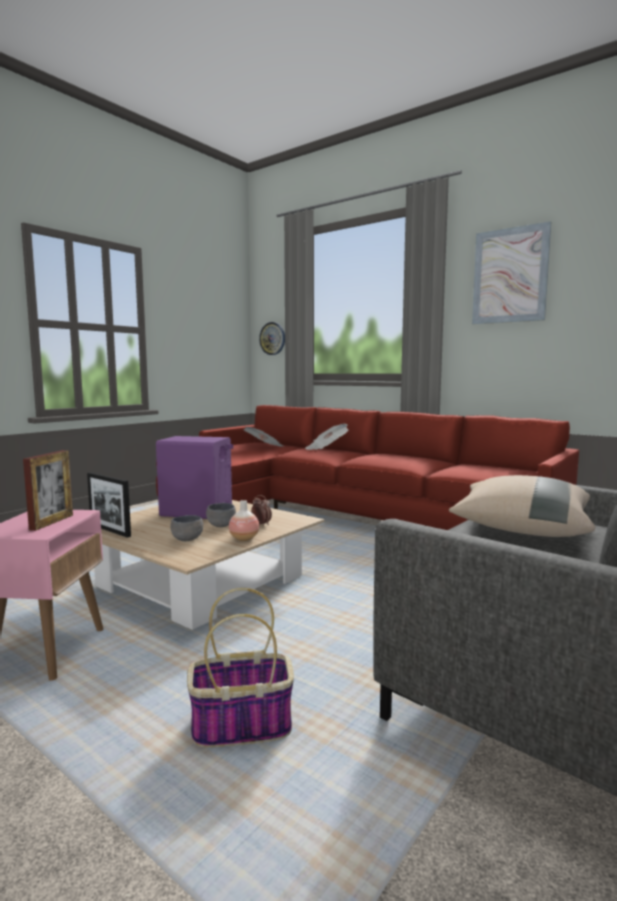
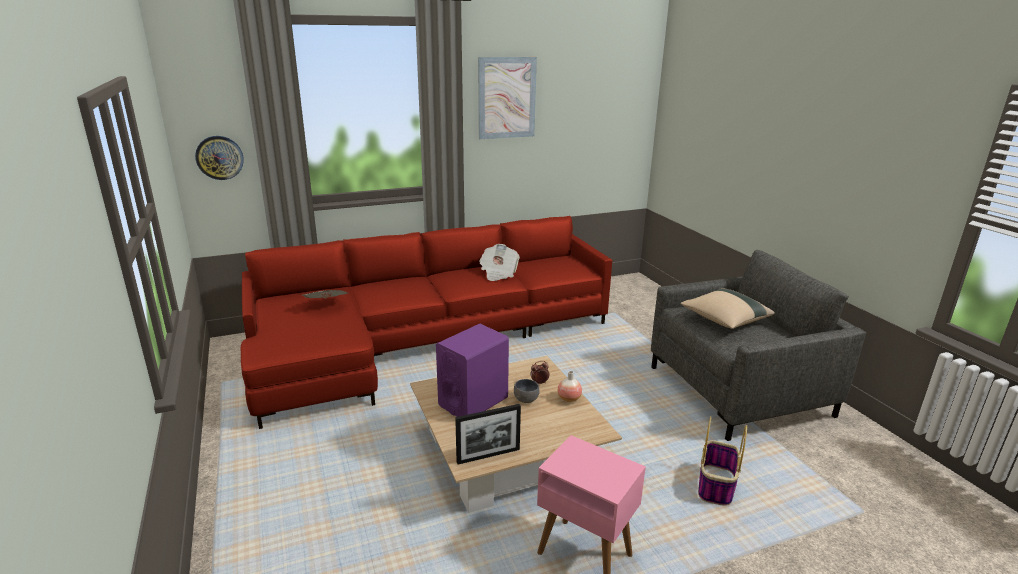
camera: 60 degrees left, 15 degrees up
(52, 522) = (598, 460): picture frame -> none
(187, 539) = (549, 422): grey bowl -> none
(326, 448) = (393, 284): newspaper -> newspaper (498, 273)

